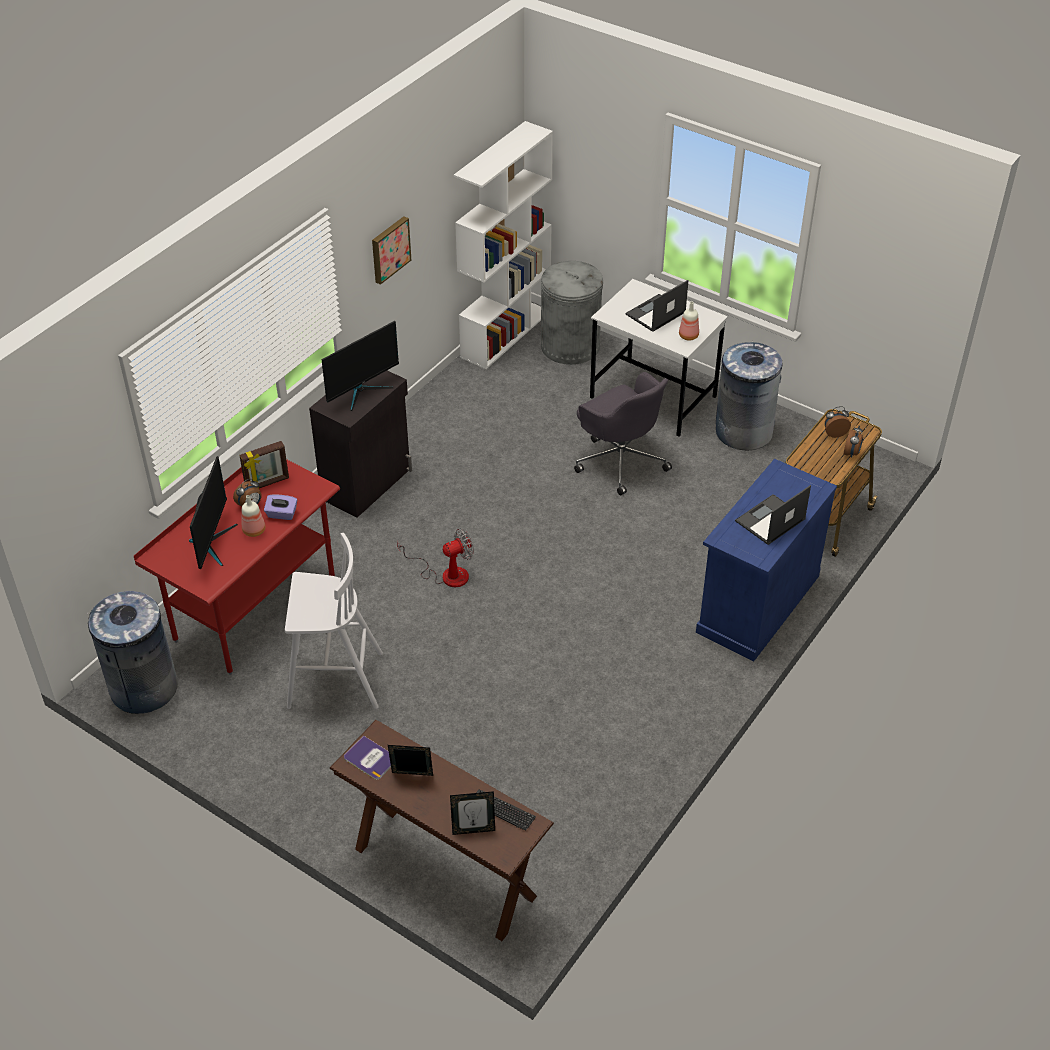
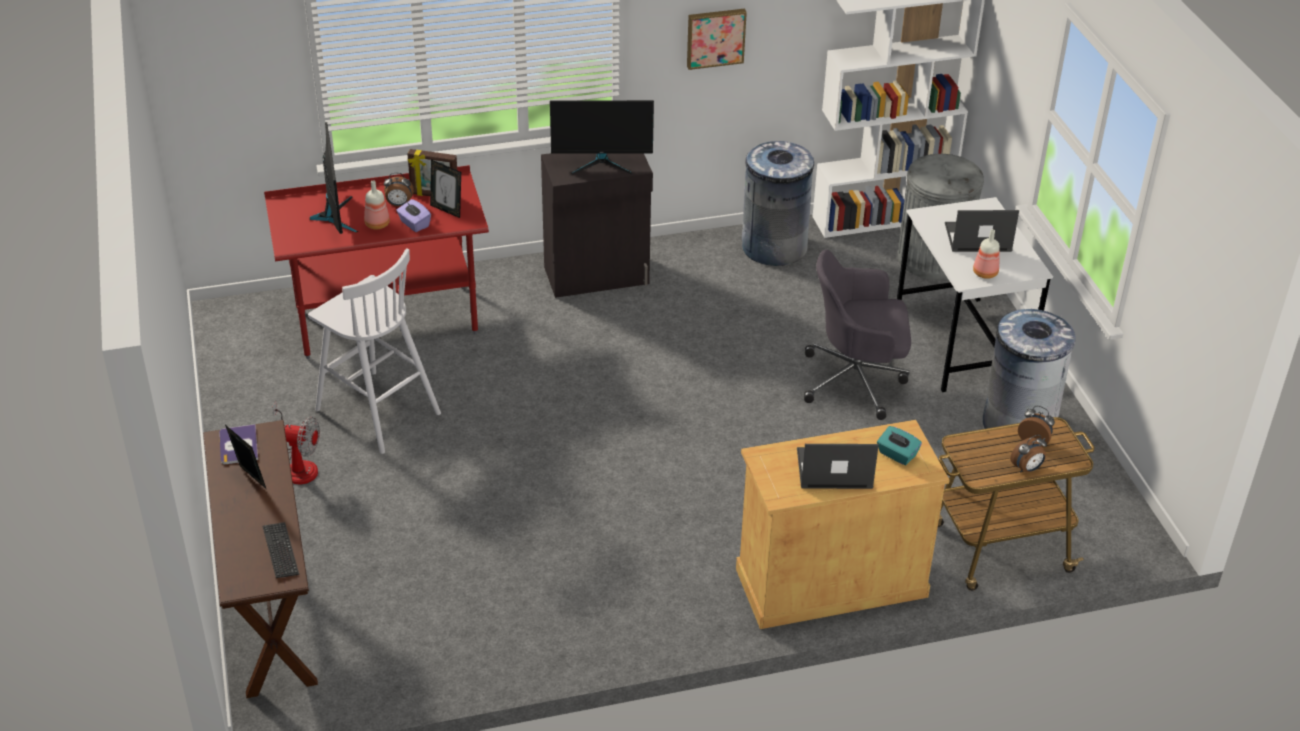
camera: 40 degrees right, 5 degrees down
(143, 688) = (235, 330): grey trash can -> grey trash can (773, 247)
(212, 543) = (335, 216): monitor -> monitor turned 60 degrees counterclockwise
(446, 574) = (571, 384): fan -> fan (298, 465)
(473, 829) = (240, 550): picture frame -> picture frame (447, 210)
(620, 460) = (856, 380): grey office chair -> grey office chair turned 90 degrees clockwise
(757, 603) = (830, 582): blue cabinet -> beige cabinet
(792, 488) = (897, 455): none -> turquoise tissue box

